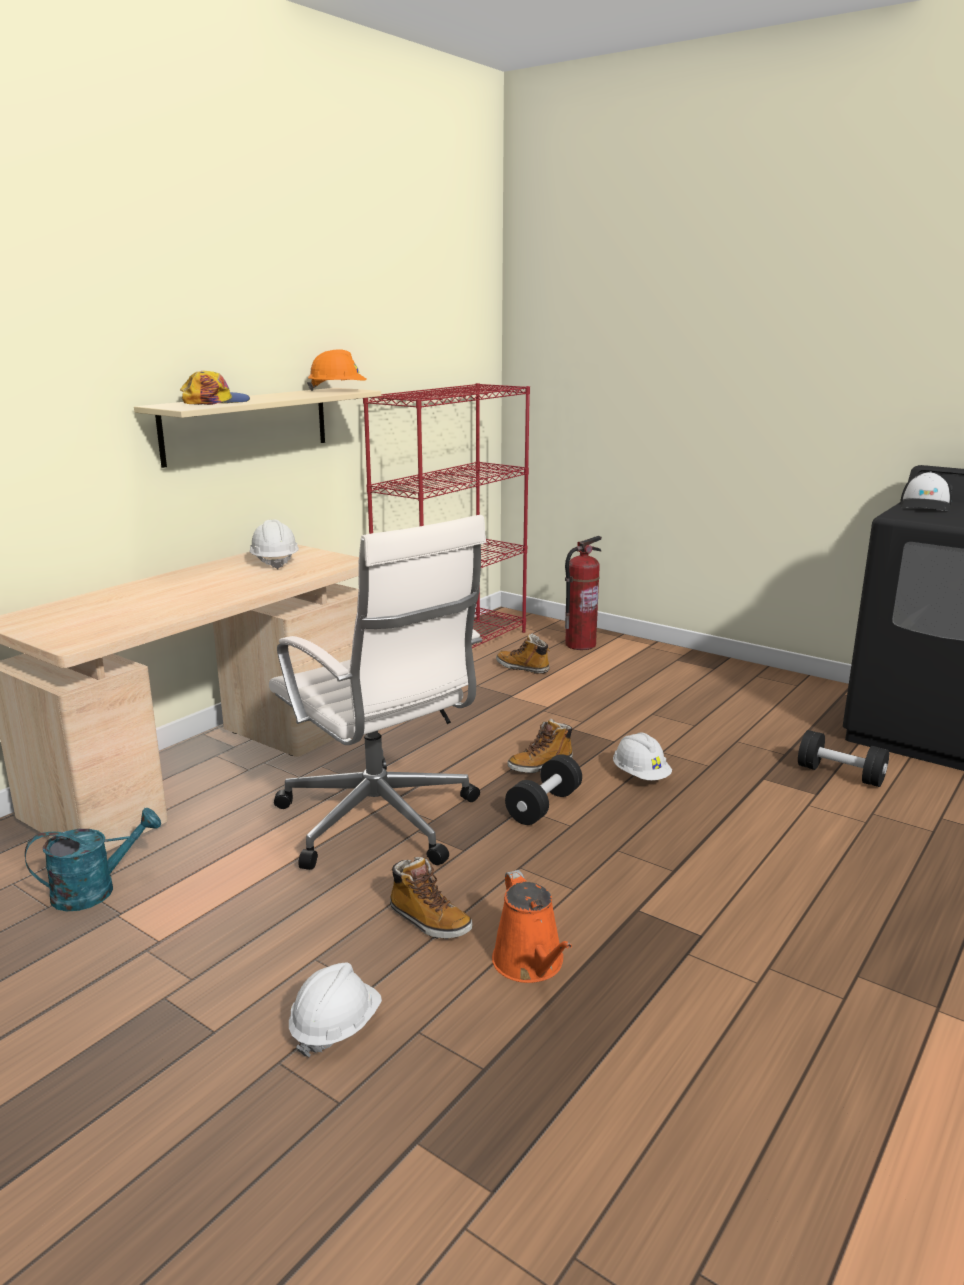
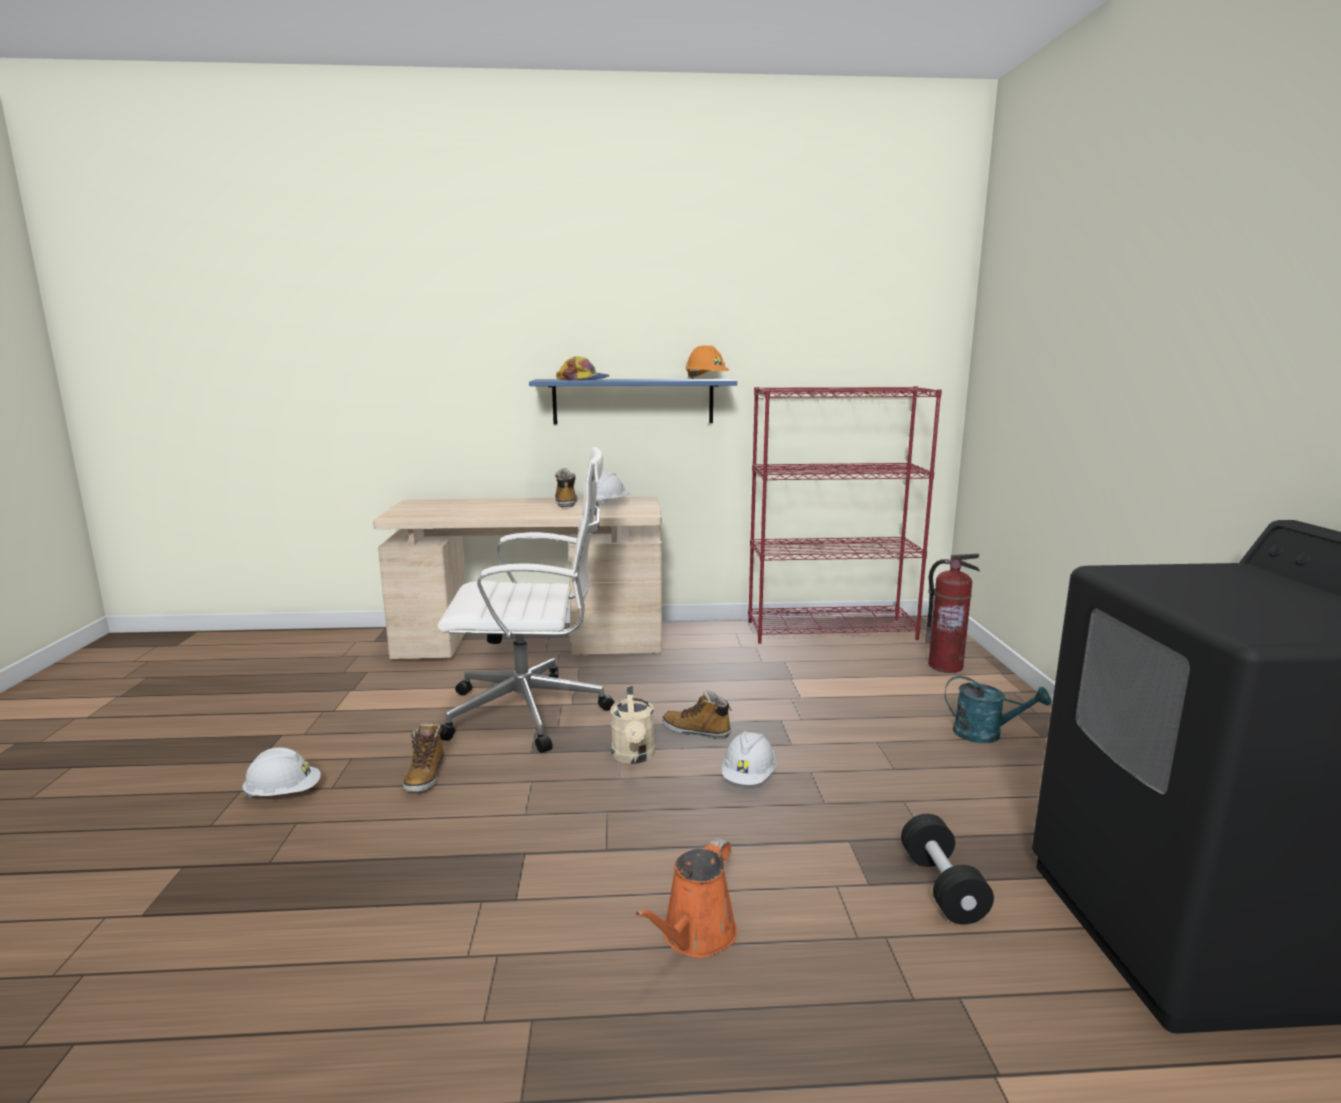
camera: 50 degrees right, 5 degrees down
(95, 890) = (368, 675): turquoise watering can -> turquoise watering can (986, 734)
(247, 425) = (633, 401): beige shelf -> blue shelf
(380, 823) = (531, 712): white office chair -> white office chair turned 105 degrees counterclockwise
(523, 668) = (850, 664): boot -> boot (566, 503)
(531, 964) = (405, 834): orange watering can -> orange watering can (695, 936)
(544, 806) = (634, 756): black dumbbell -> beige watering can
(925, 506) = (1212, 573): cap -> none

